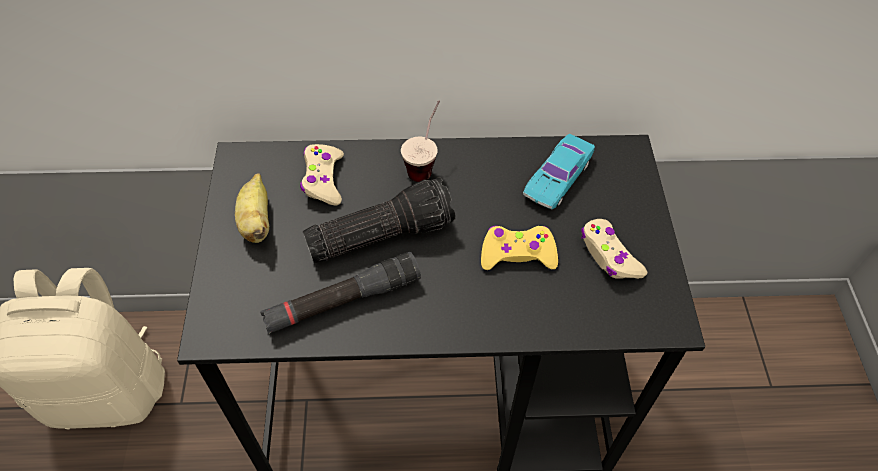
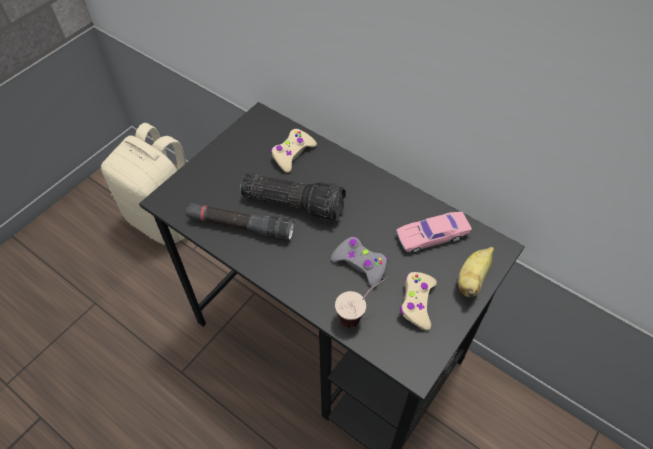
camera: 40 degrees right, 0 degrees up
(256, 221) = (238, 156): banana -> banana (472, 279)
(425, 163) = (358, 178): cup -> cup (360, 313)
(517, 254) = (360, 264): yellow game controller -> grey game controller
(558, 177) = (432, 235): turquoise toy car -> pink toy car

